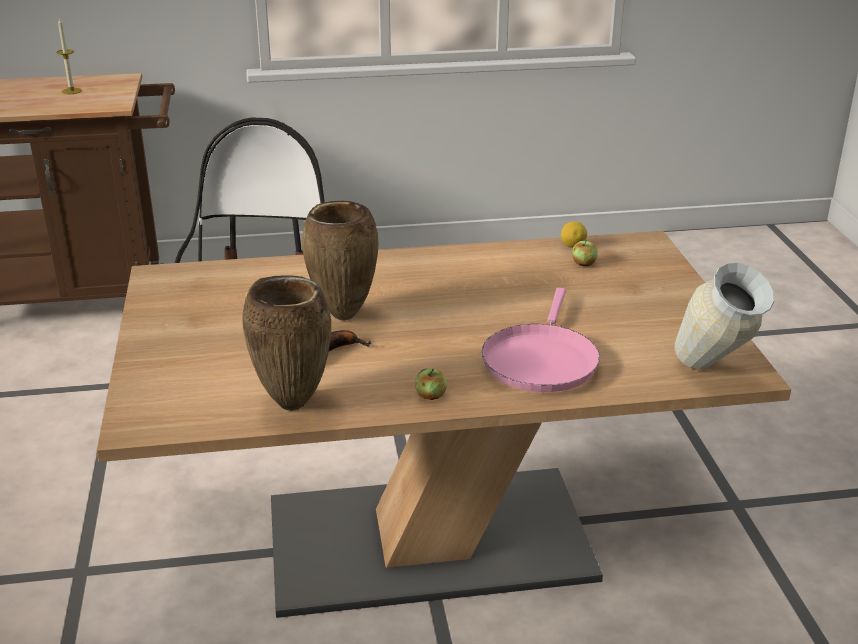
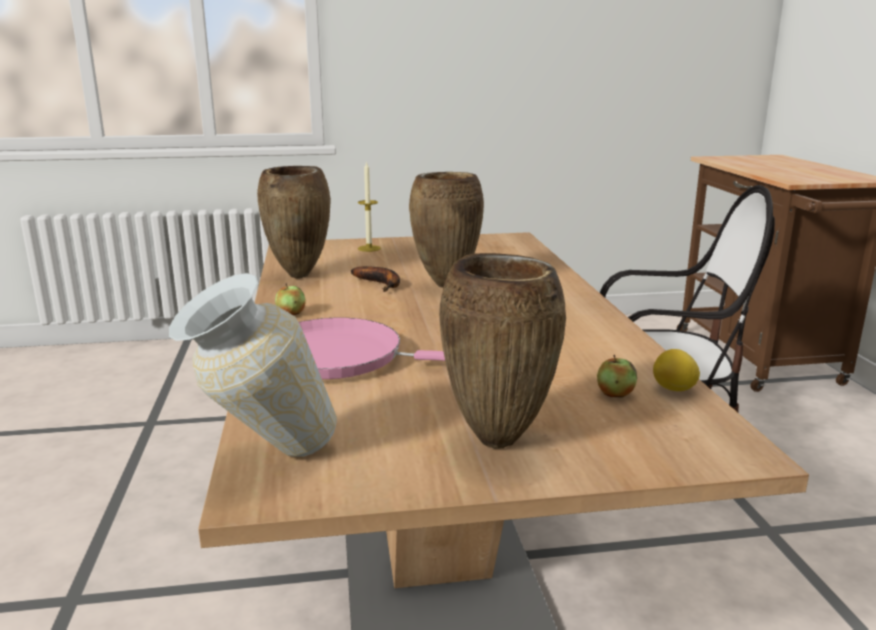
camera: 90 degrees right, 10 degrees down
(71, 91) = (812, 172): candle -> candle (369, 248)
(659, 301) = (500, 441): none -> brown vase

